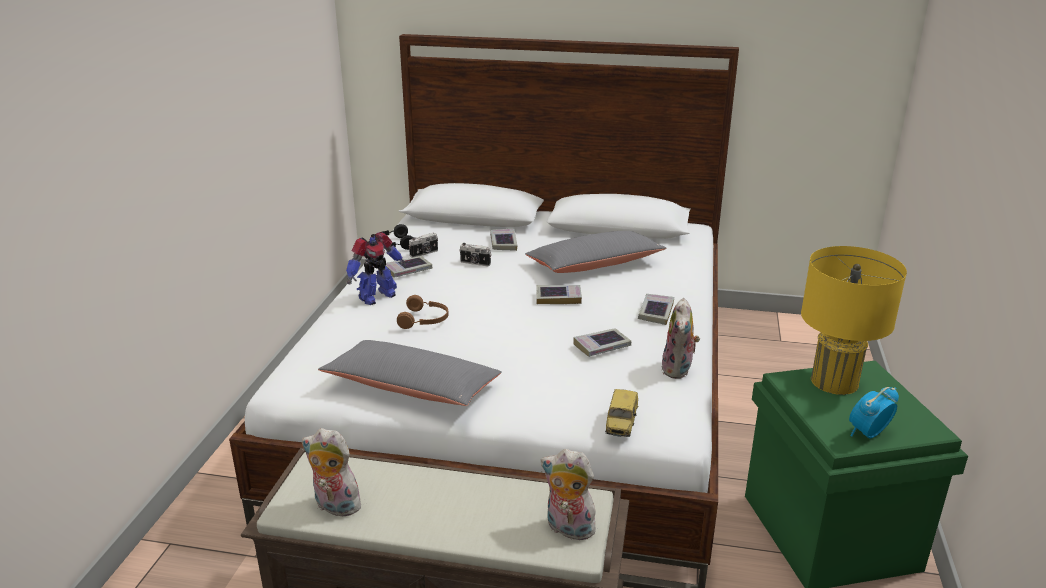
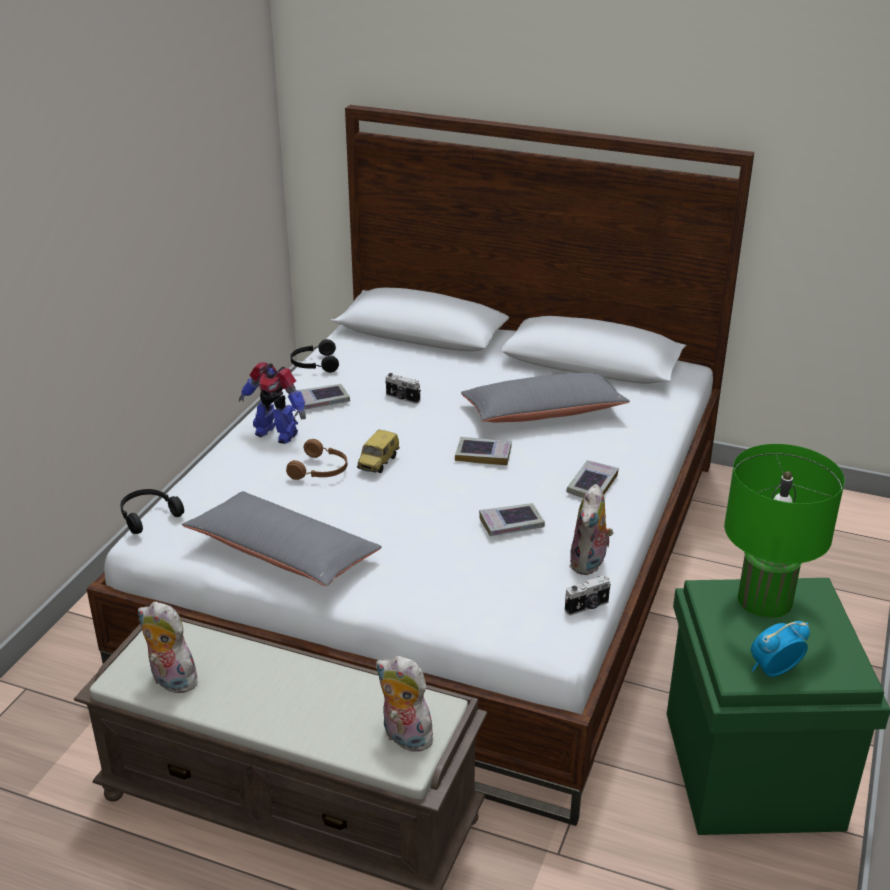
camera: 10 degrees right, 5 degrees up
(279, 369) = (148, 515): none -> black headphones
(376, 297) = (276, 433): toy robot -> toy robot turned 60 degrees clockwise
(424, 253) = (348, 379): camera -> camera (587, 607)
(503, 243) = (444, 372): book -> none
(622, 426) = (497, 626): toy car -> toy car (379, 464)
(834, 381) = (764, 600): yellow table lamp -> green table lamp

